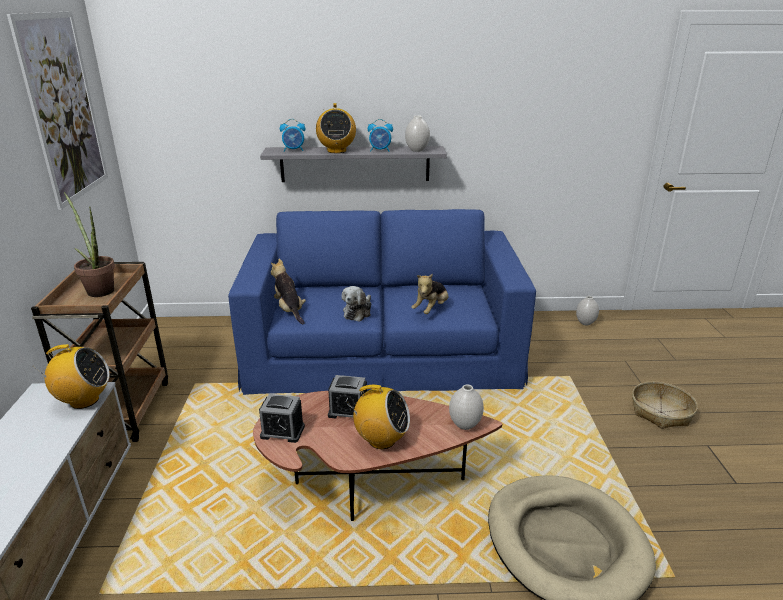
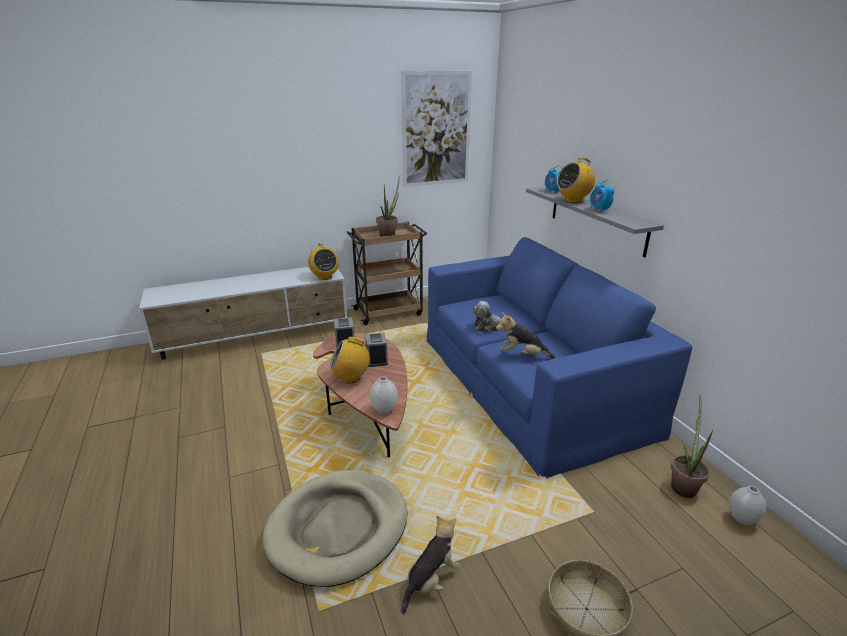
camera: 70 degrees right, 0 degrees up
(289, 310) = (469, 303): plush toy -> plush toy (431, 580)
(381, 440) = (351, 378): radio -> radio turned 90 degrees clockwise
(416, 150) = (624, 219): white vase -> none
(549, 330) = (683, 485): none -> potted plant

